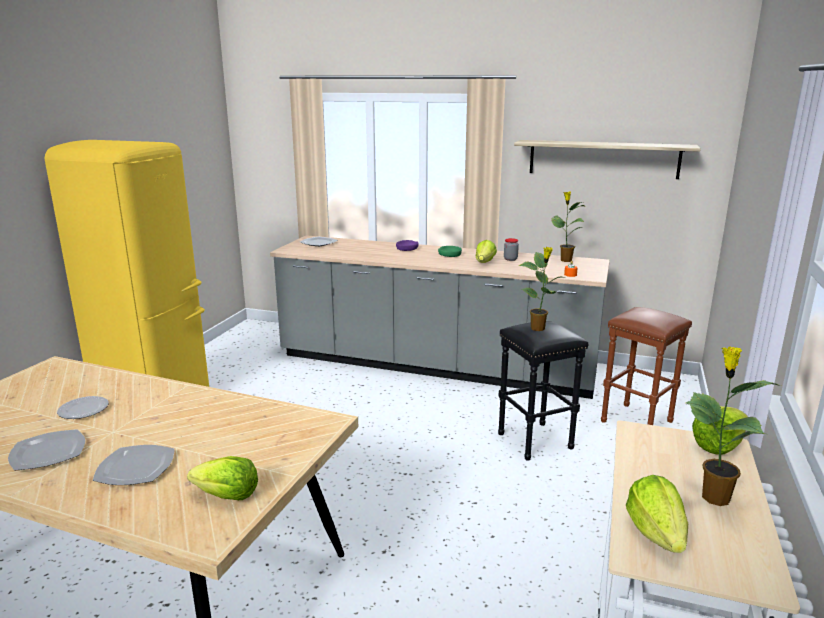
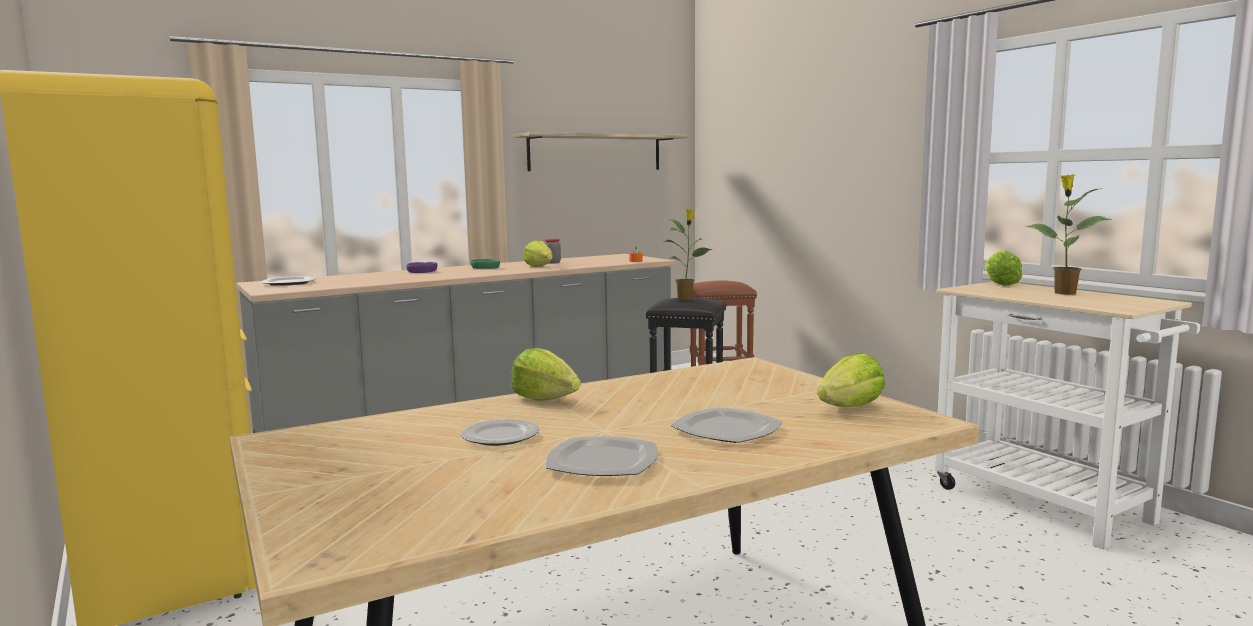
camera: 50 degrees left, 10 degrees down
(565, 260) = (598, 257): potted plant -> none
(656, 534) = (1099, 304): lettuce -> lettuce (545, 399)

